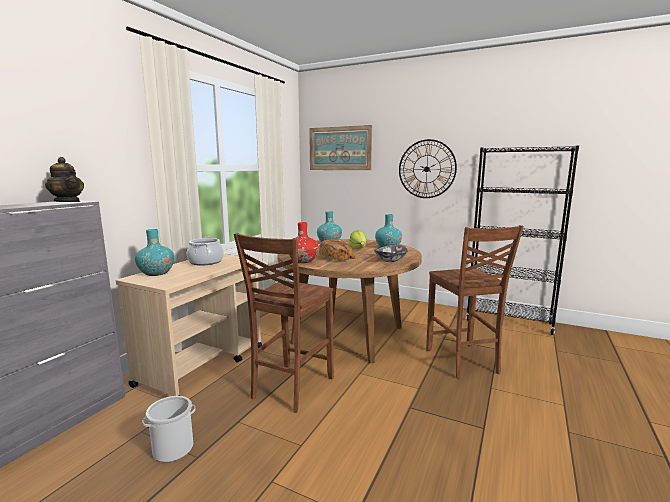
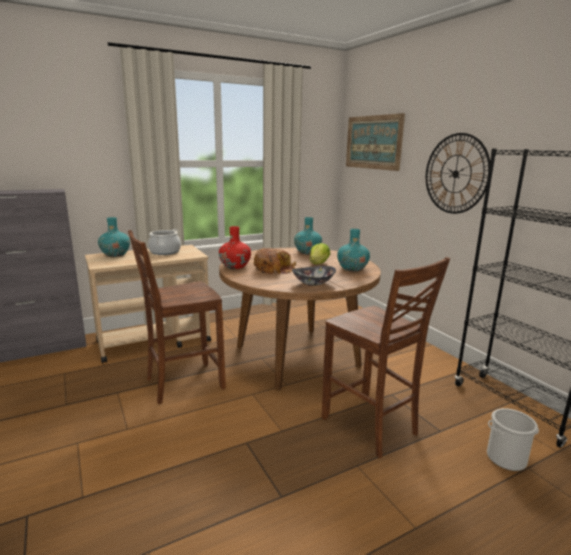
camera: 35 degrees right, 5 degrees up
(68, 202) = (47, 190): teapot -> none
(173, 448) = (63, 392): bucket -> bucket (506, 458)
(462, 362) = (371, 426): brown chair -> brown chair turned 60 degrees counterclockwise

